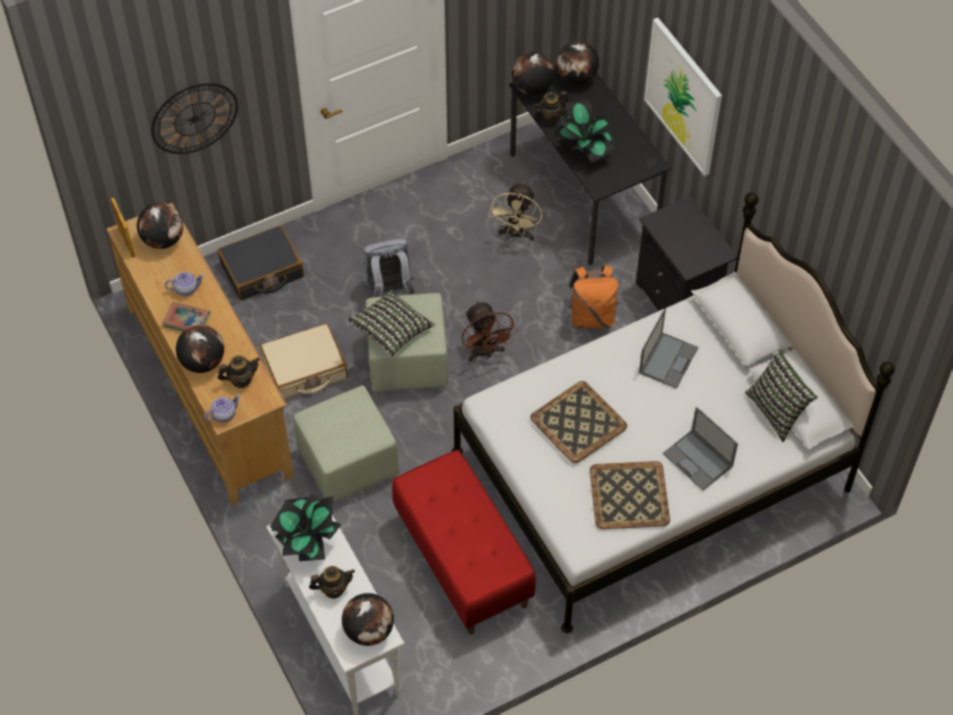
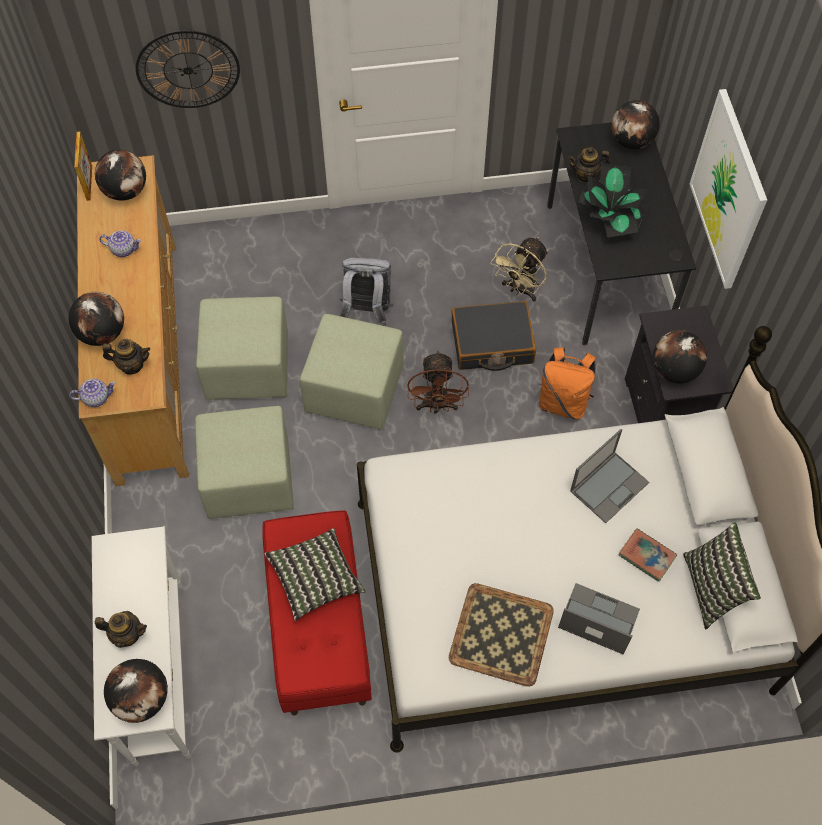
camera: 20 degrees right, 5 degrees up
(186, 320) = (108, 283): book -> book (647, 556)
(262, 271) = (252, 253): black suitcase -> black suitcase (492, 343)
(304, 369) = (249, 366): beige suitcase -> green ottoman
(306, 539) = (125, 566): potted plant -> none
(391, 330) = (333, 355): pillow -> pillow (315, 579)
(532, 88) = (578, 139): globe -> globe (674, 371)
(578, 421) = (479, 526): tray -> none
(698, 460) = (597, 618): laptop -> laptop turned 135 degrees clockwise

